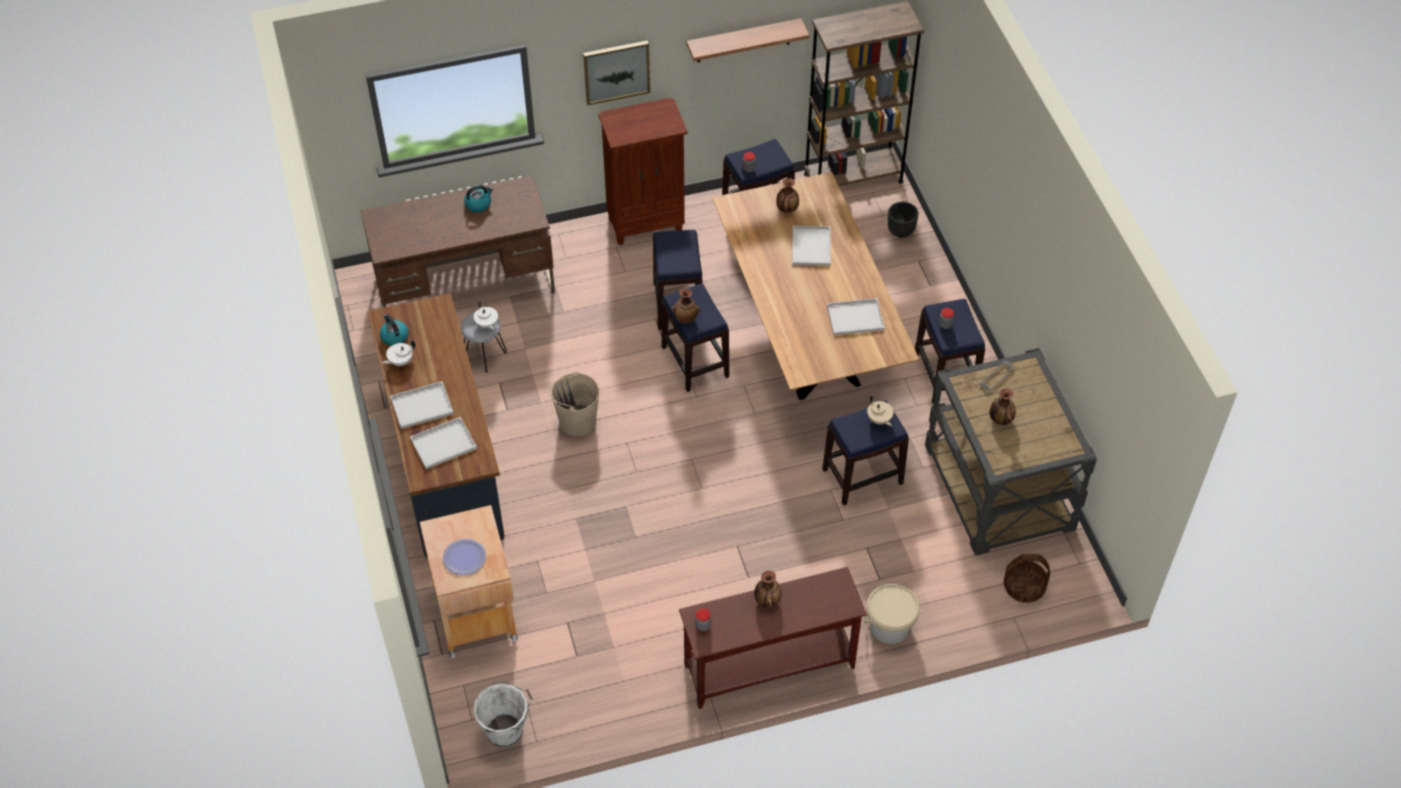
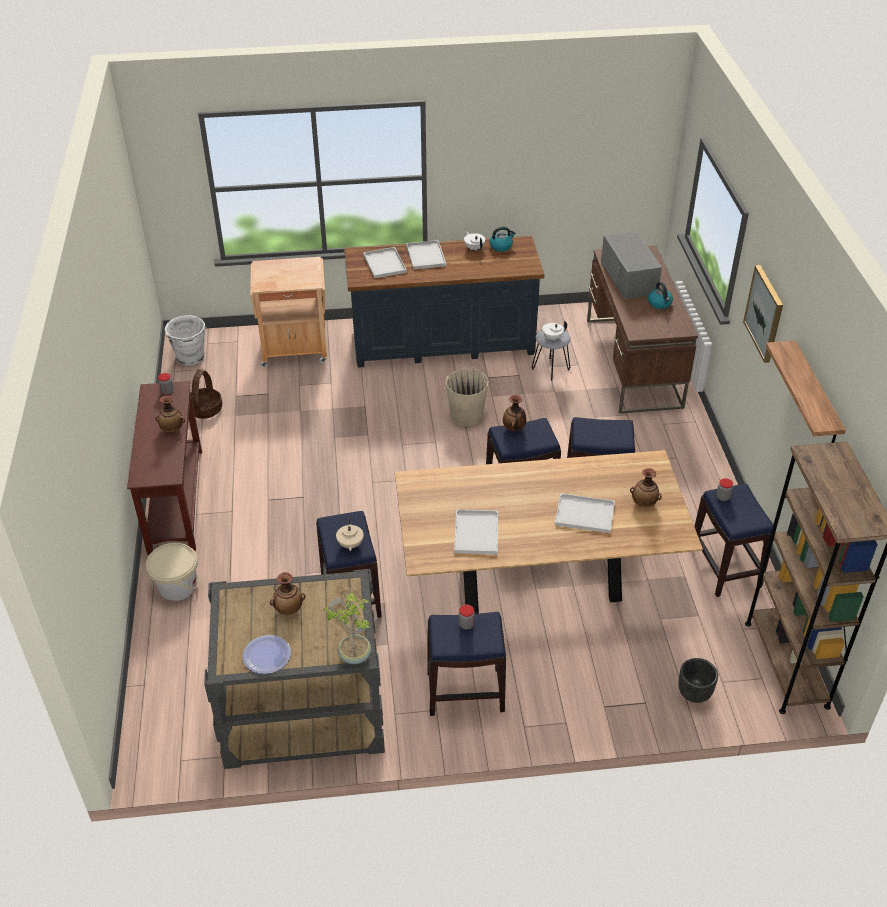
camera: 100 degrees right, 10 degrees down
(431, 230) = (629, 278): none -> grey microwave
(464, 558) = (279, 273): plate -> plate (266, 655)
(646, 226) = (705, 481): brown cabinet -> none
(879, 420) = (350, 545): beige teapot -> beige teapot turned 75 degrees counterclockwise
(1023, 587) = (173, 701): basket -> basket (205, 409)
(1032, 365) = (355, 655): none -> potted plant

